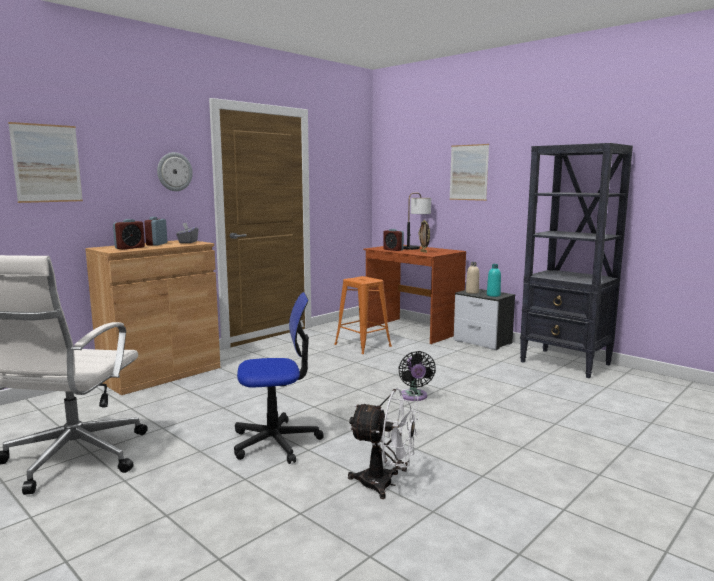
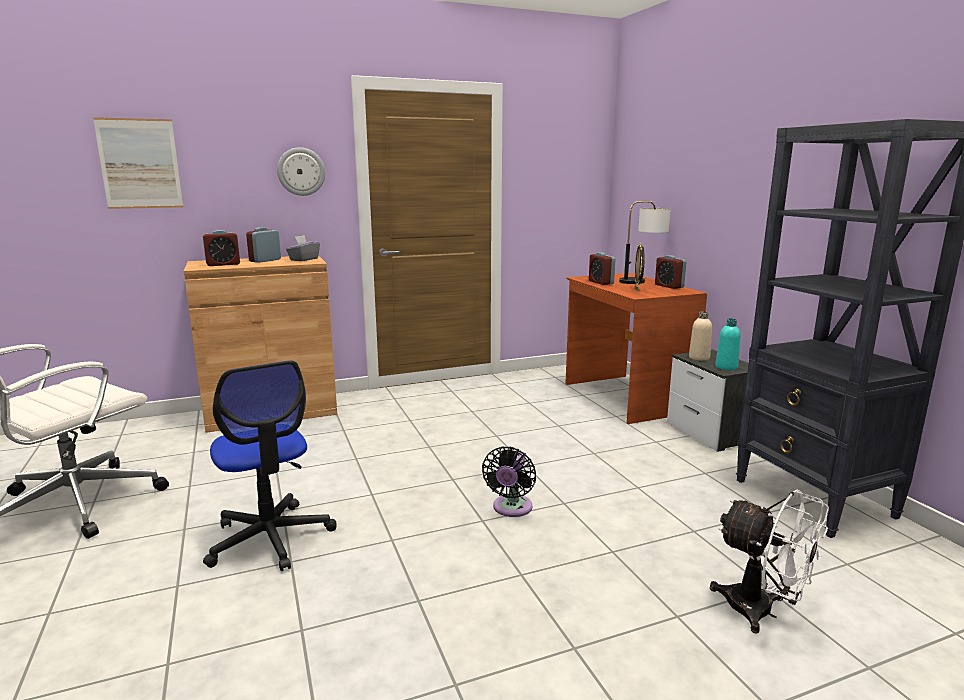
camera: 25 degrees right, 5 degrees up
(276, 442) = (270, 538): office chair -> office chair turned 45 degrees clockwise
(363, 345) = (533, 411): orange stool -> none
(385, 484) = (312, 652): white fan -> white fan (762, 612)
(438, 249) = (669, 286): none -> alarm clock
(468, 172) = (722, 171): picture -> none

